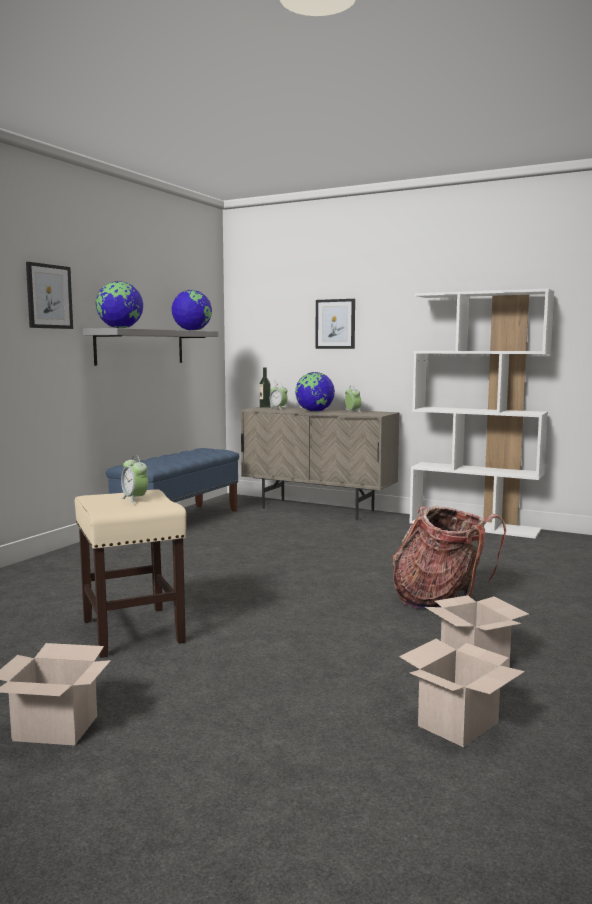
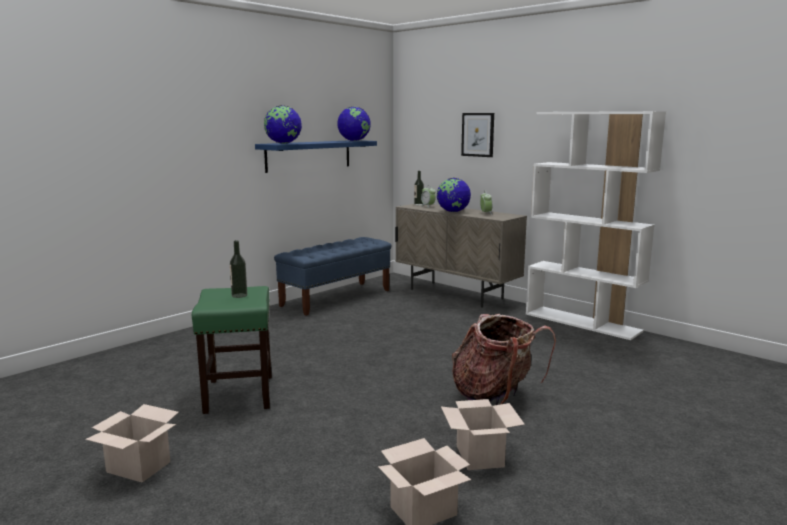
camera: 15 degrees right, 5 degrees up
(49, 296) = (224, 120): picture -> none
(133, 631) = (239, 394): beige stool -> green stool
(135, 499) = (239, 295): alarm clock -> bottle
(140, 347) = (309, 155): grey shelf -> blue shelf

